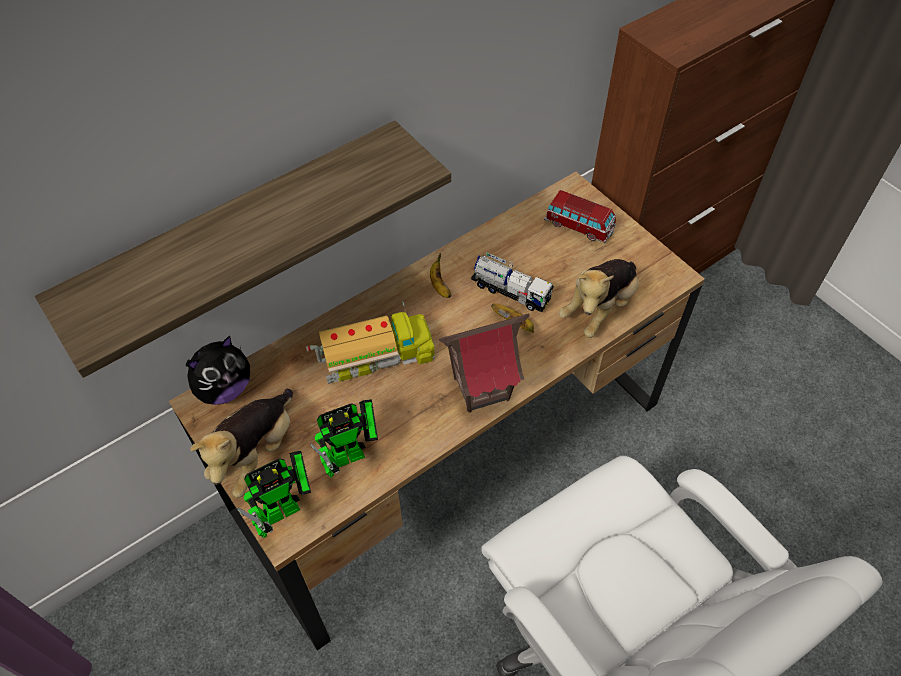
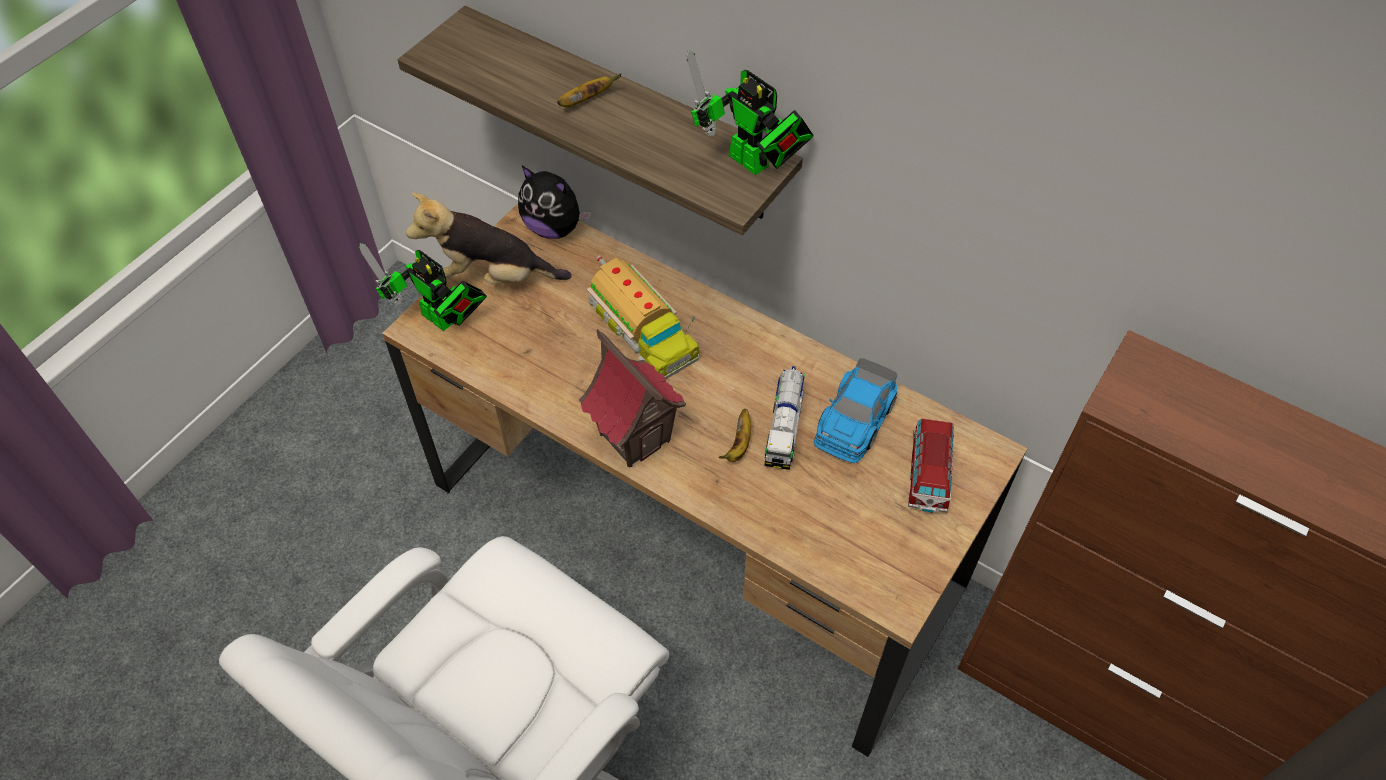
camera: 70 degrees right, 0 degrees up
(353, 454) = (515, 351): toy robot -> toy robot (753, 164)
(439, 285) = (761, 357): banana -> banana (587, 100)
(519, 250) = (854, 420): none -> toy car
(599, 308) = (801, 528): plush toy -> none

